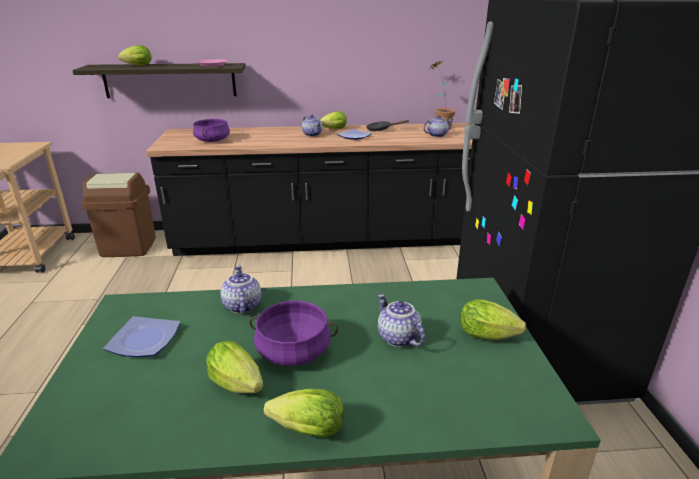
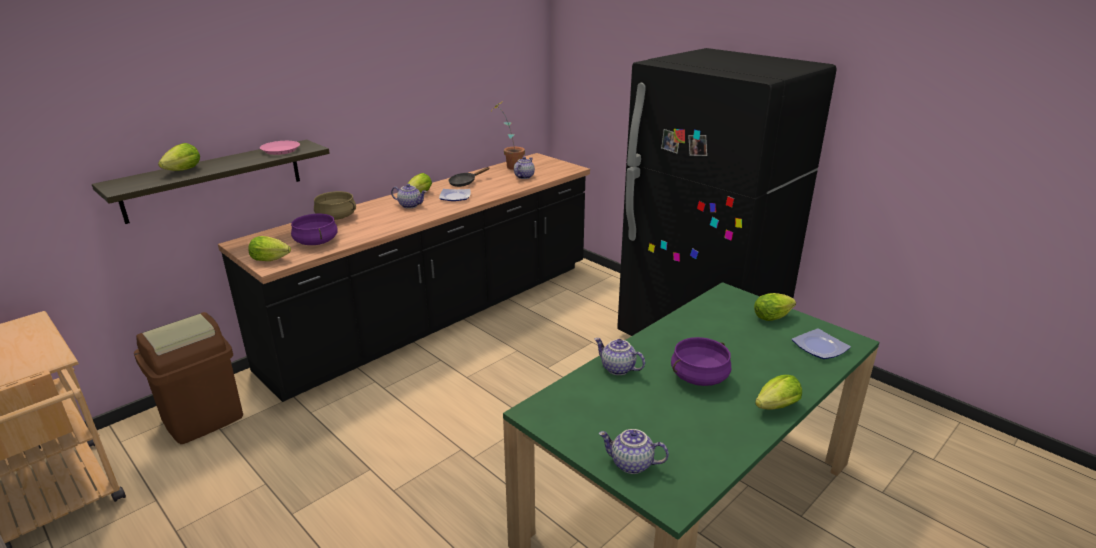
camera: 40 degrees left, 0 degrees up
(144, 339) = (600, 420): plate -> plate (818, 347)
(239, 386) = (708, 409): lettuce -> lettuce (272, 260)
(254, 130) = (336, 217): none -> beige cooking pot
(397, 338) = (735, 341): teapot -> teapot (631, 464)

